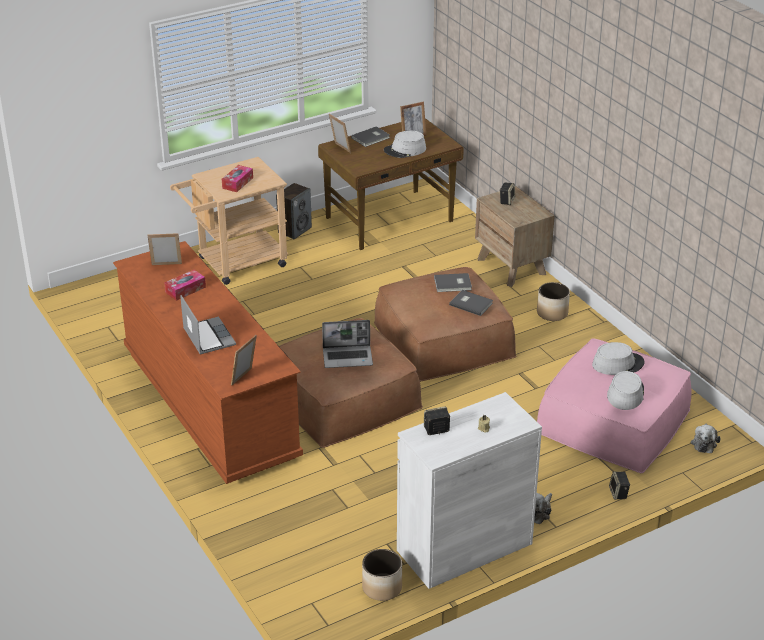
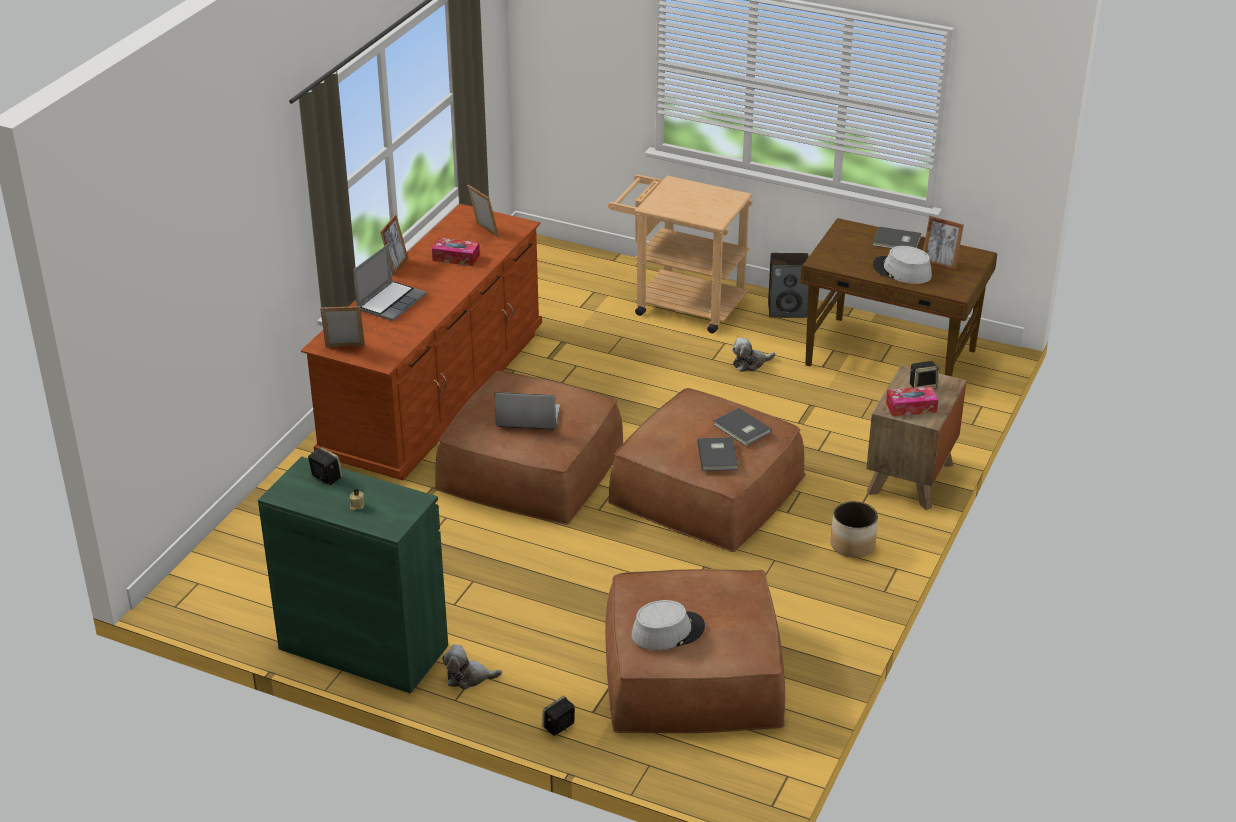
camera: 55 degrees right, 0 degrees up
(237, 183) = (683, 204): tissue box -> tissue box (911, 407)
(340, 149) = (845, 233): picture frame -> picture frame (396, 266)
(348, 357) = (527, 418): laptop -> laptop turned 135 degrees clockwise
(381, 588) = (255, 618): planter -> none
(464, 547) = (363, 647): white cabinet -> green cabinet
(613, 420) = (693, 671): pink ottoman -> brown ottoman
(618, 364) = (721, 604): grey hat -> none
(704, 443) = (726, 763): plush toy -> plush toy (750, 363)

